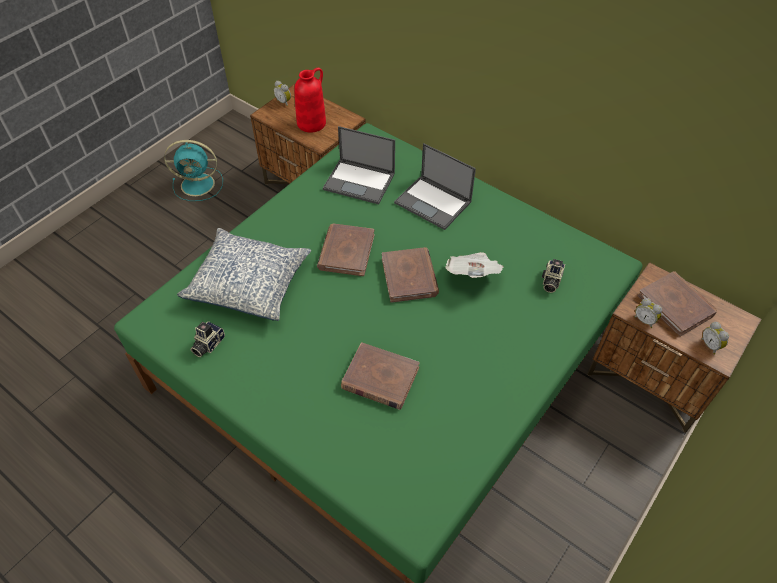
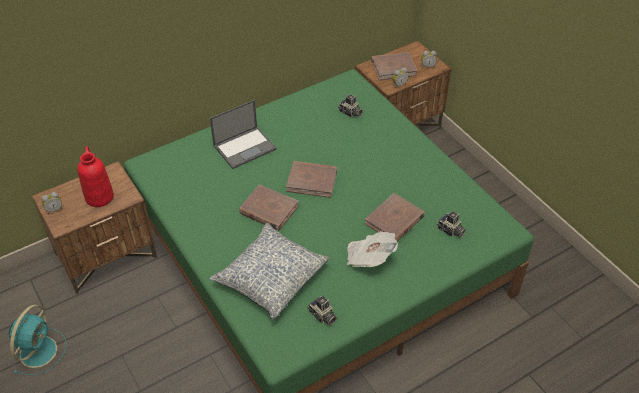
camera: 70 degrees left, 5 degrees down
(360, 181) = (195, 183): laptop -> none
(387, 448) = (450, 231): none -> camera
(472, 274) = (326, 147): newspaper -> newspaper (369, 257)

